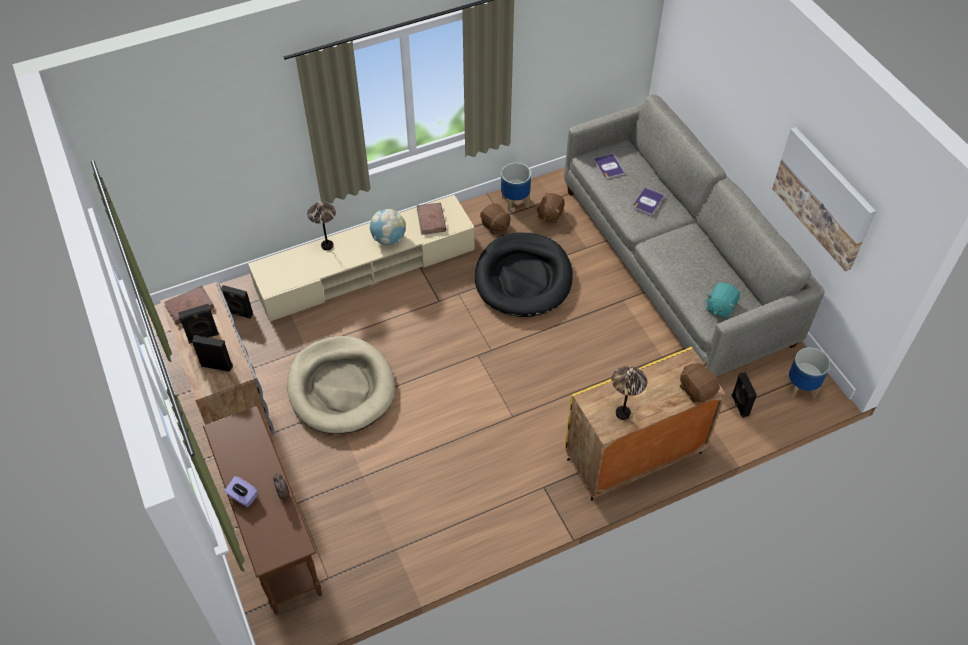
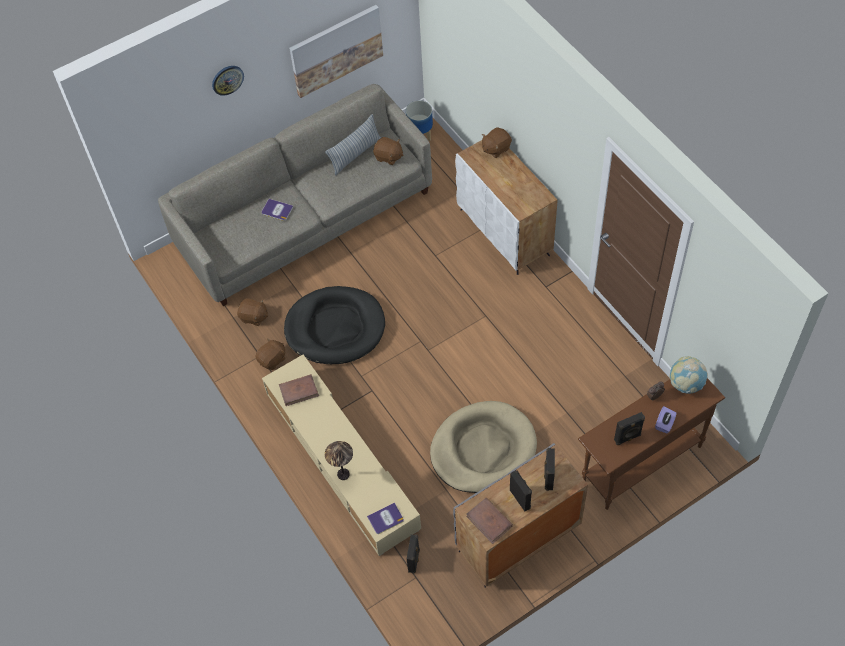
camera: 95 degrees left, 5 degrees up
(389, 239) = (327, 422): globe -> globe (686, 384)
(515, 202) = (239, 347): planter -> none
(608, 166) = (234, 243): book -> book (385, 519)
(622, 413) = (527, 190): table lamp -> none
(633, 456) = (505, 232): yellow cabinet -> white cabinet
(720, 307) = (388, 157): turquoise plush toy -> brown plush toy
(726, 276) = (355, 154): none -> pillow
(739, 405) = (444, 171): black speaker -> black speaker (627, 438)
(747, 77) = (227, 79): none -> wall clock

